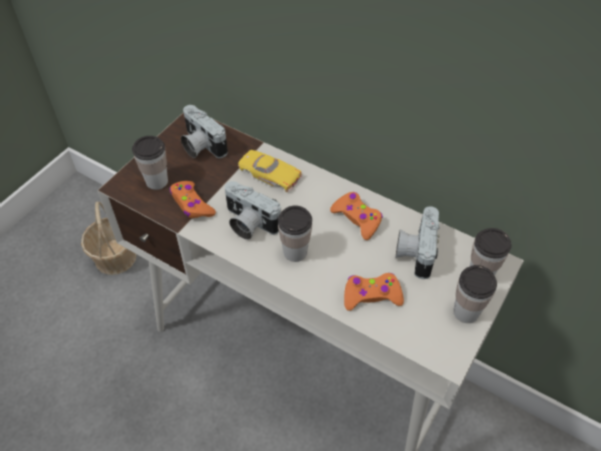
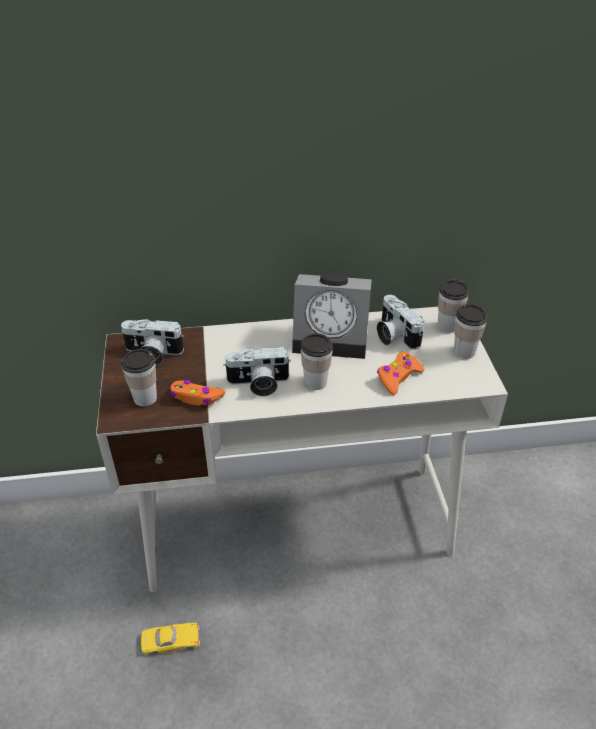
camera: 40 degrees left, 10 degrees down
(115, 257) = (45, 560): basket -> none
(270, 173) = (234, 343): yellow toy car -> yellow toy car (171, 640)
(357, 219) = (333, 338): orange game controller -> alarm clock

